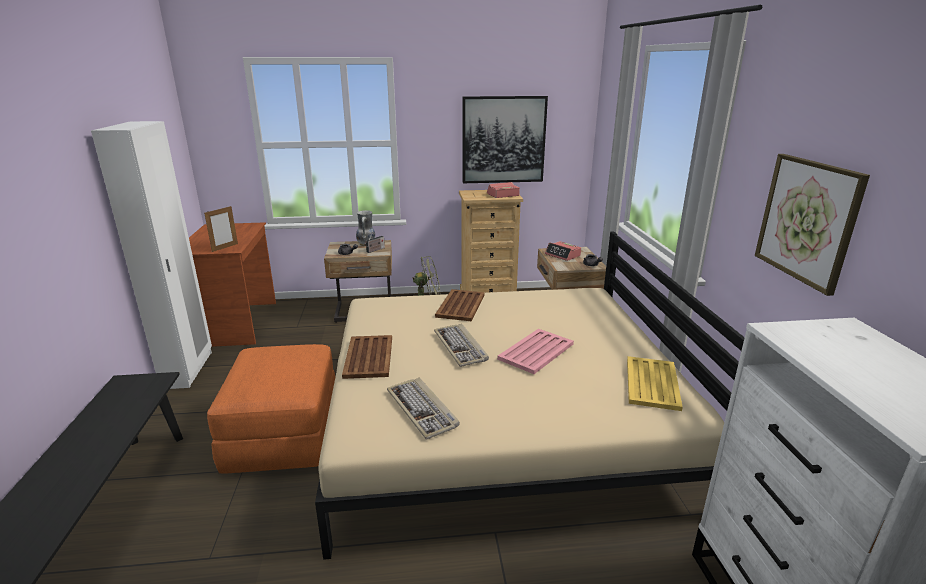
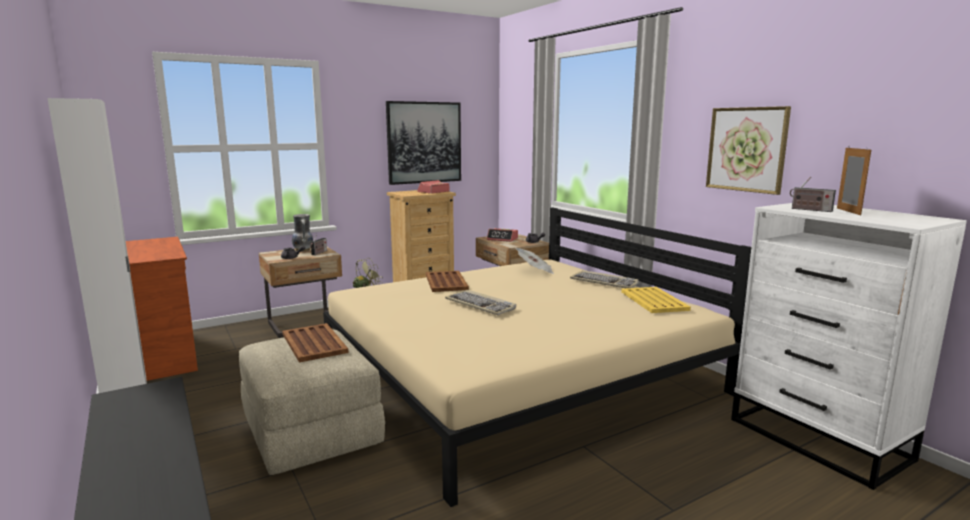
camera: 25 degrees left, 10 degrees down
(225, 247) = (159, 256): picture frame -> picture frame (848, 211)
(284, 435) = (312, 432): orange ottoman -> beige ottoman
(369, 356) = (403, 323): brown tray -> brown tray (314, 343)
(423, 409) = (498, 345): keyboard -> keyboard (605, 282)
(536, 351) = (548, 298): pink tray -> none
(565, 306) = (535, 271): none -> newspaper
(818, 347) = (809, 210): none -> radio

